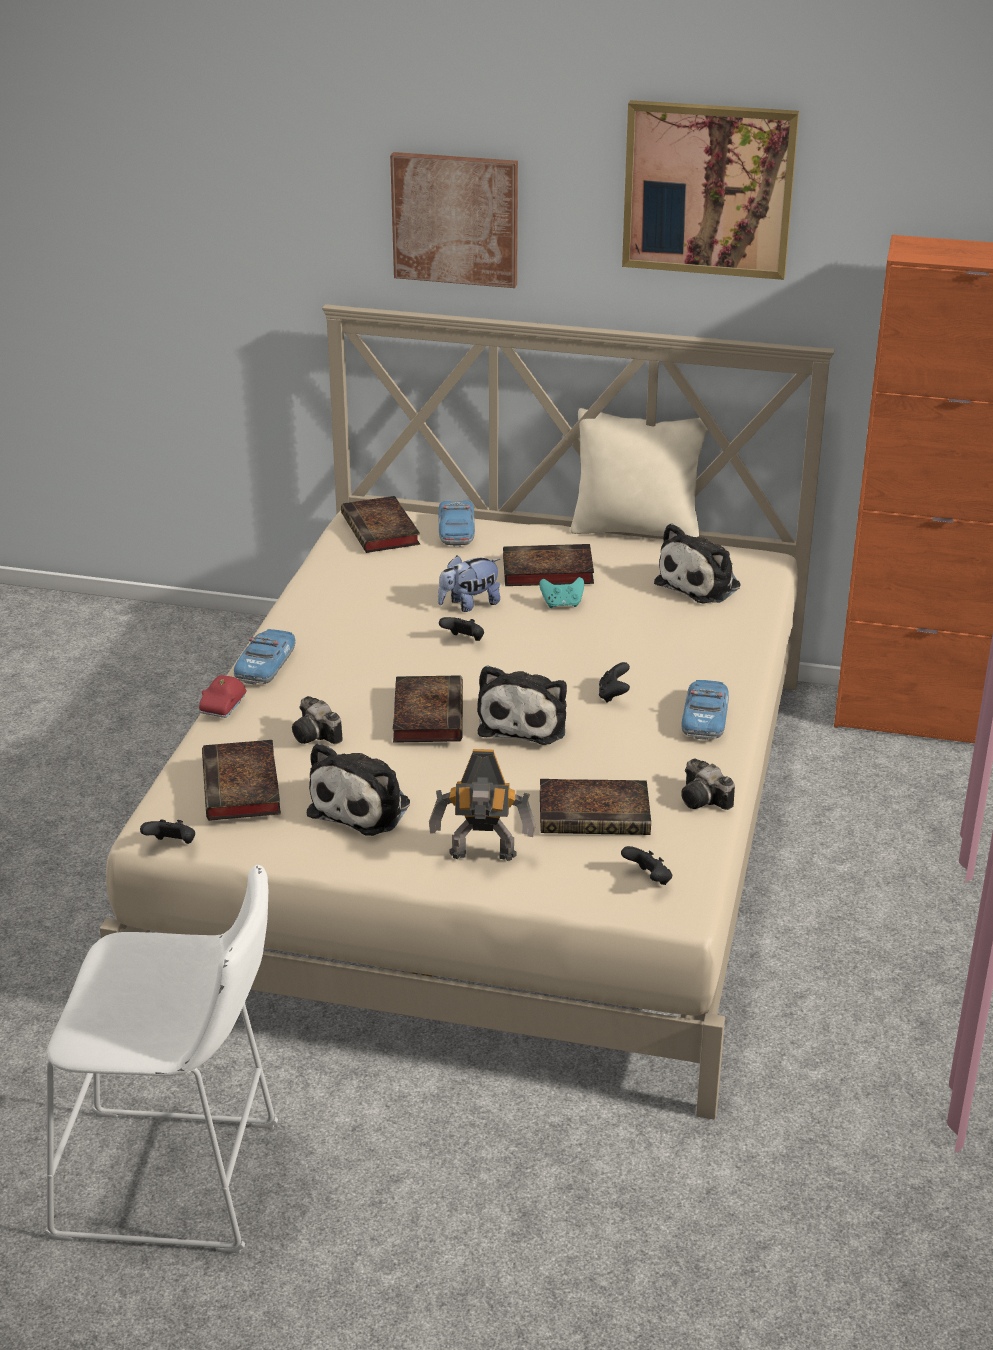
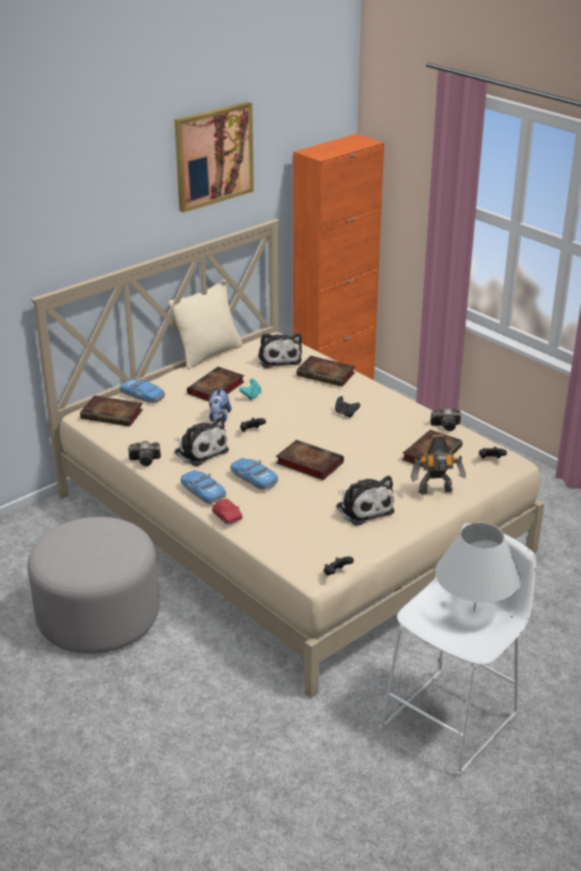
camera: 55 degrees left, 0 degrees up
(132, 770) = (98, 617): none -> grey ottoman
(199, 1011) = (474, 610): none -> white table lamp
(242, 788) = (316, 534): book -> book (327, 374)
(317, 735) = (293, 498): camera -> camera (146, 460)
(455, 219) = (94, 217): picture -> none
(483, 857) = (436, 492): toy robot -> toy robot turned 45 degrees clockwise
(525, 721) = (340, 442): plush toy -> plush toy (200, 451)
(705, 718) = (387, 401): toy car -> toy car (253, 478)

